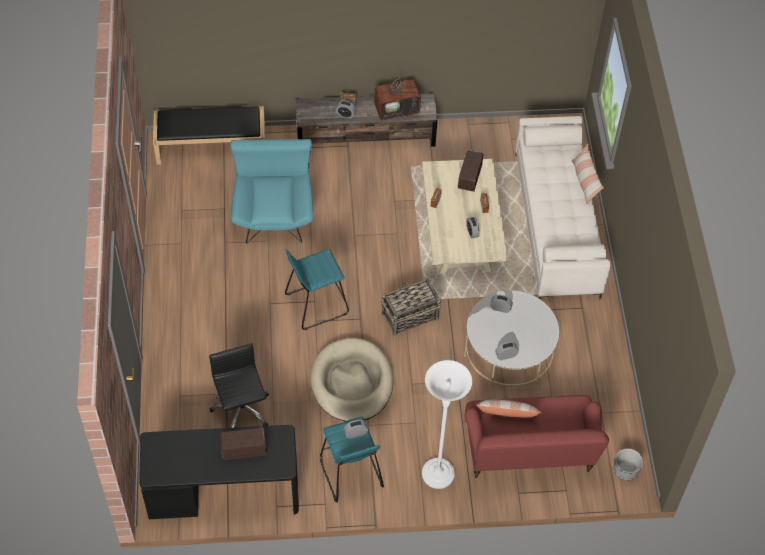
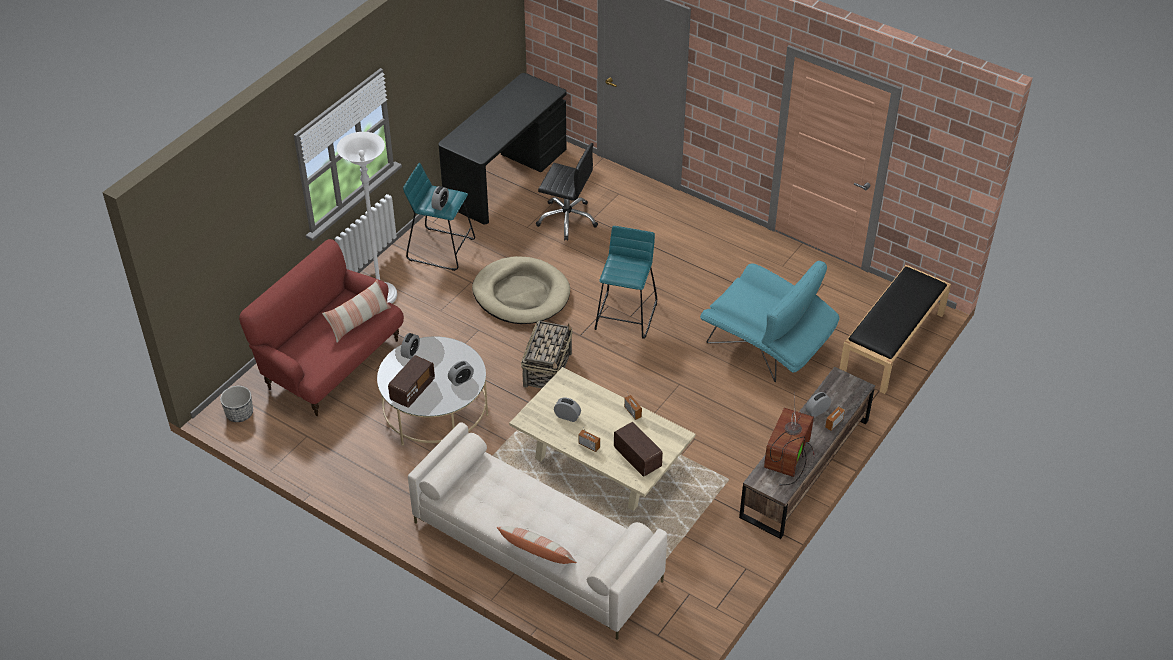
camera: 130 degrees right, 10 degrees down
(244, 450) = (491, 130): radio -> radio (412, 390)

